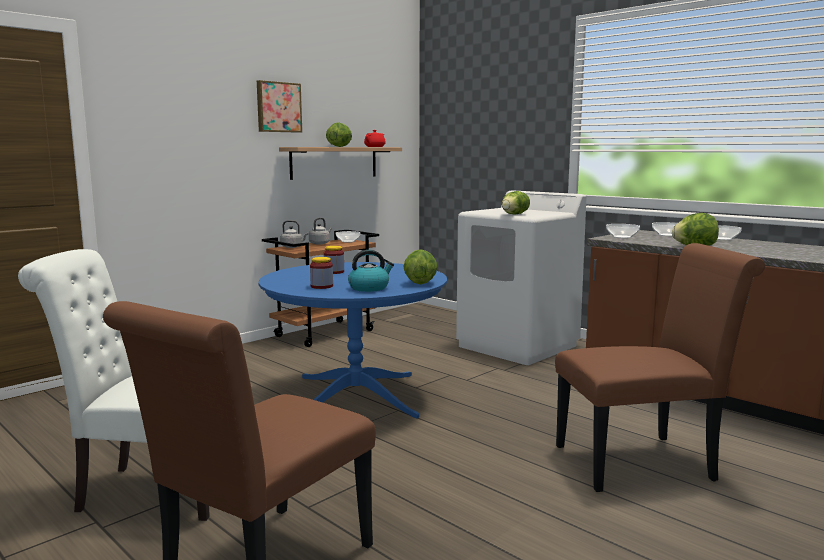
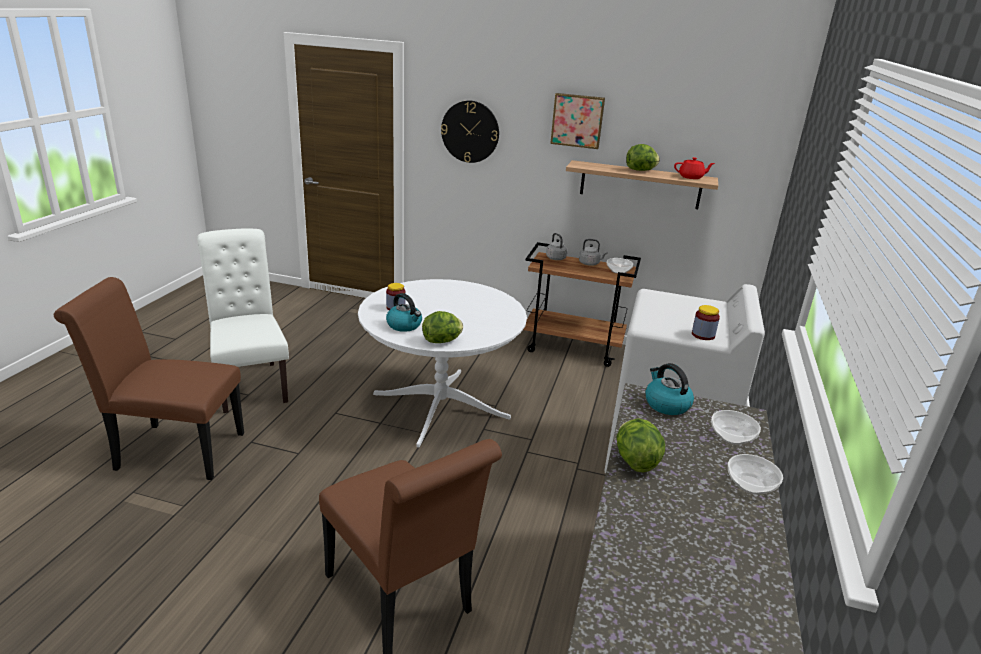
camera: 60 degrees right, 15 degrees up
(174, 127) = (470, 131): none -> wall clock
(334, 272) = (456, 299): jar -> jar (703, 335)
(356, 396) = (440, 406): blue dining table -> white dining table
(515, 214) = (652, 317): lettuce -> none
(622, 237) = (666, 404): bowl -> kettle

